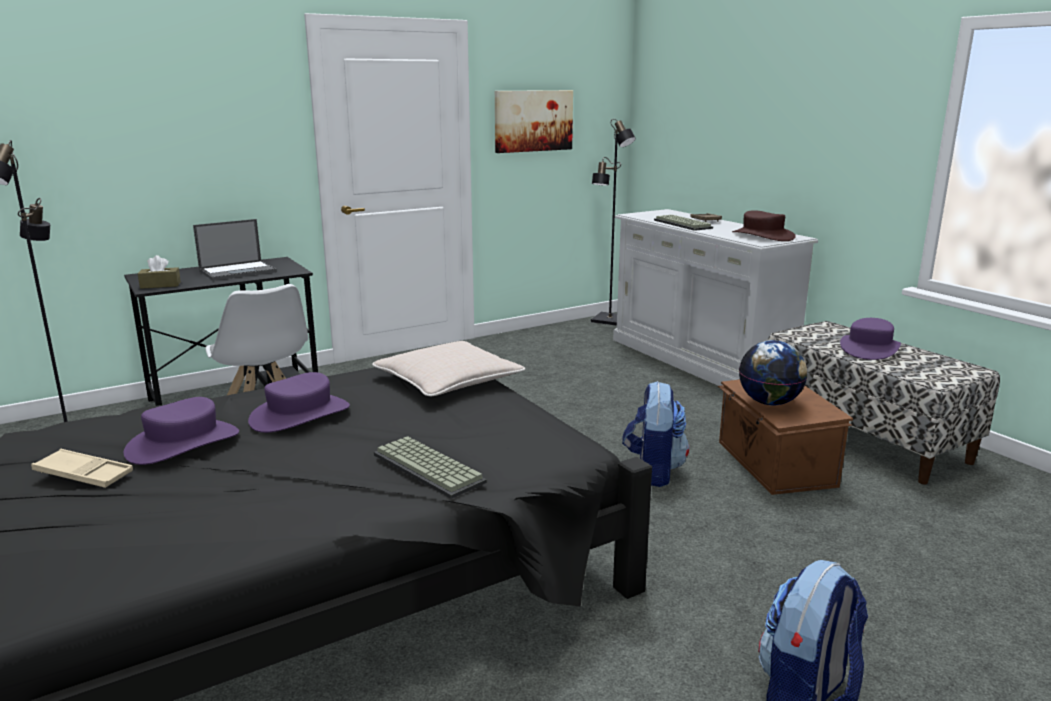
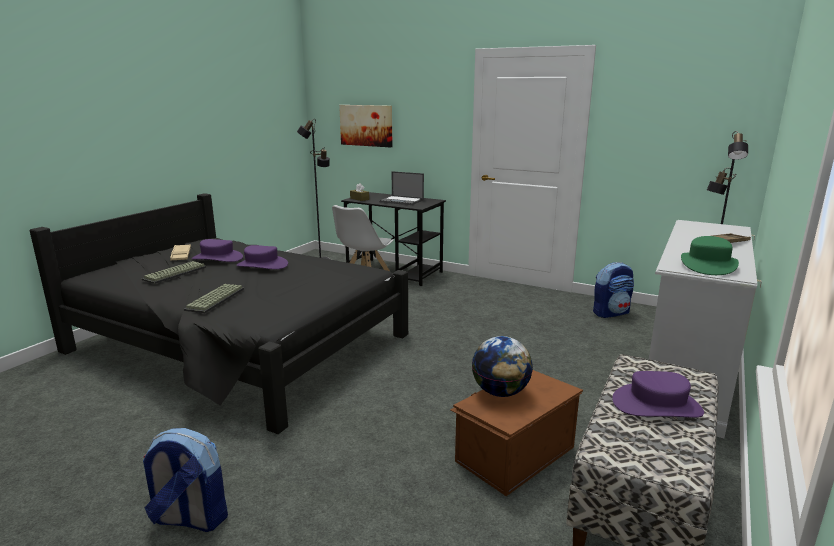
camera: 60 degrees right, 0 degrees up
(448, 379) = (341, 278): beige pillow -> none
(533, 121) = (651, 127): picture -> picture (366, 125)
(653, 471) = (439, 403): backpack -> backpack (611, 313)
(684, 224) = (690, 239): keyboard -> keyboard (175, 274)
(762, 236) = (708, 265): brown hat -> green hat

